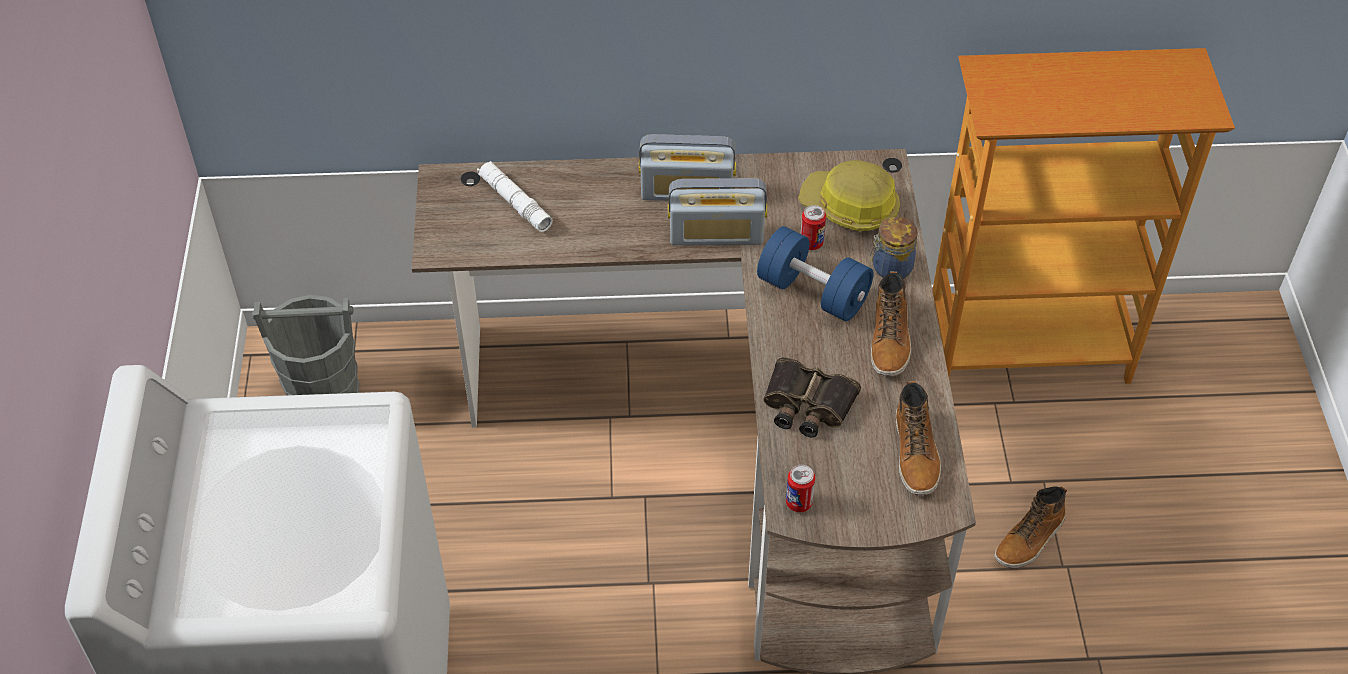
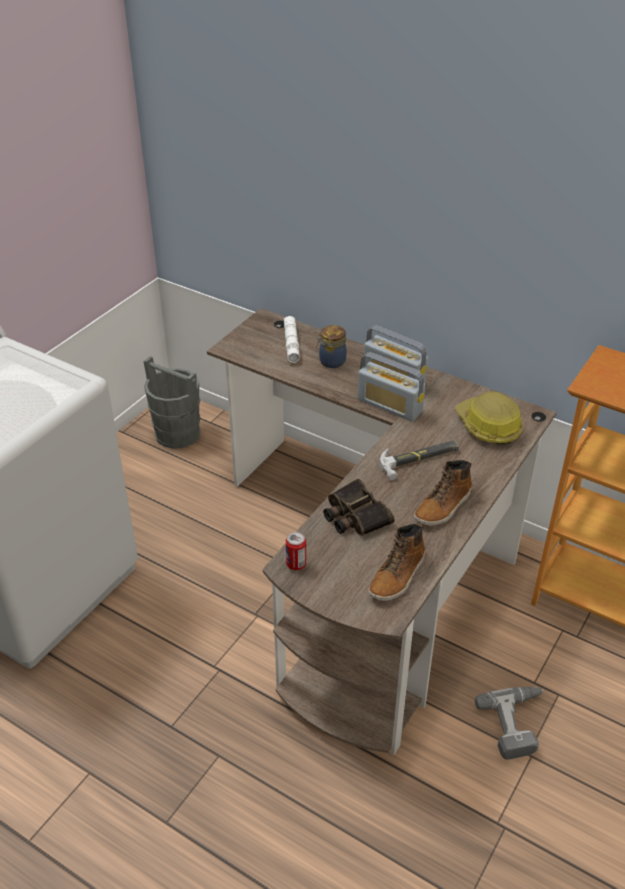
camera: 35 degrees right, 10 degrees down
(811, 243) = (444, 434): can -> none
(813, 292) = (419, 459): blue dumbbell -> hammer
(890, 268) = (483, 469): jar -> jar (331, 361)
(1030, 539) = (518, 724): boot -> power drill

